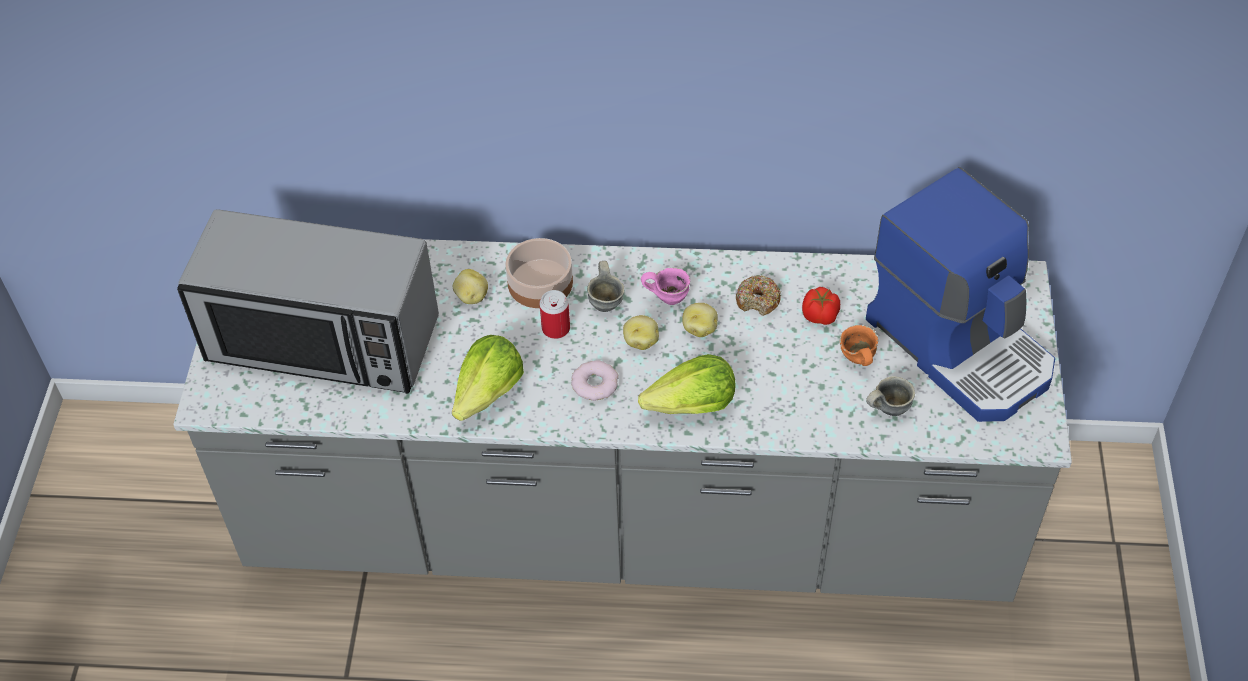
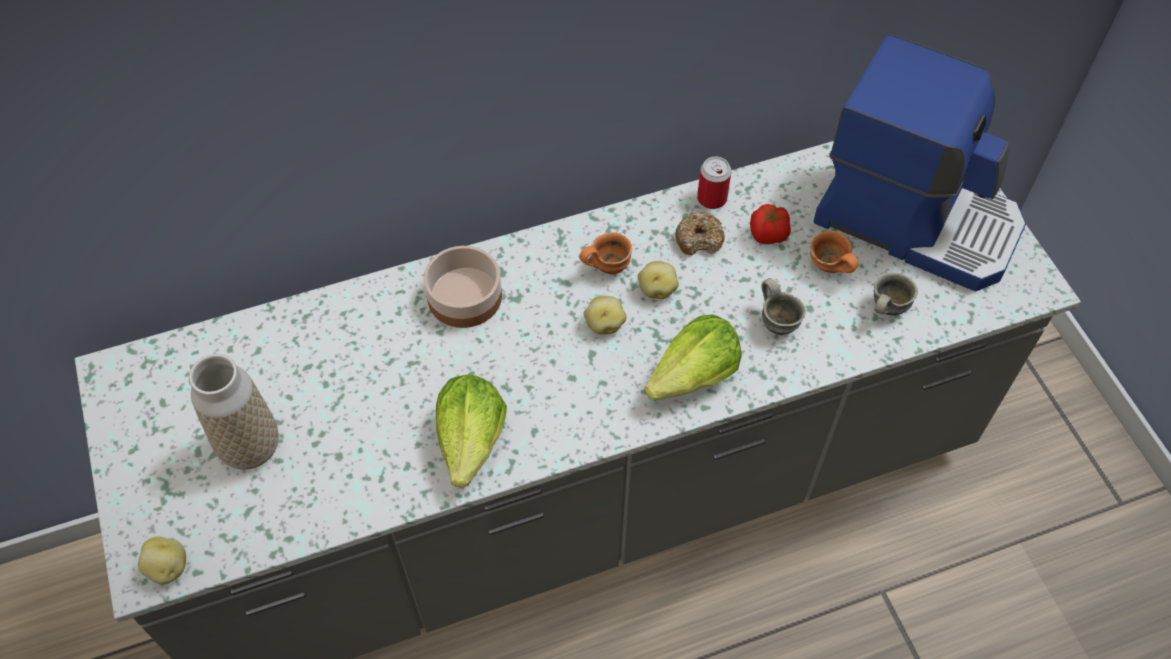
camera: 25 degrees left, 5 degrees up
(323, 340) = (250, 447): microwave -> vase
(471, 297) = (397, 338): potato -> potato (168, 568)
(556, 328) = (507, 341): can -> can (711, 198)
(595, 384) = (580, 388): donut -> none
(607, 302) = (547, 293): grey mug -> grey mug (778, 322)
(667, 297) = (606, 266): pink mug -> orange mug

